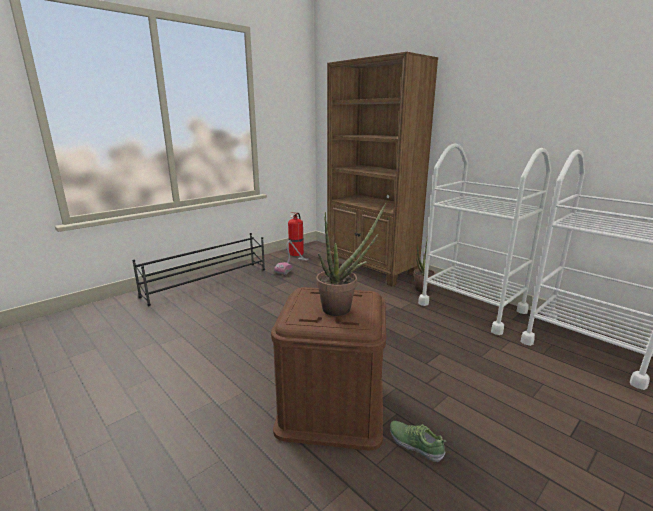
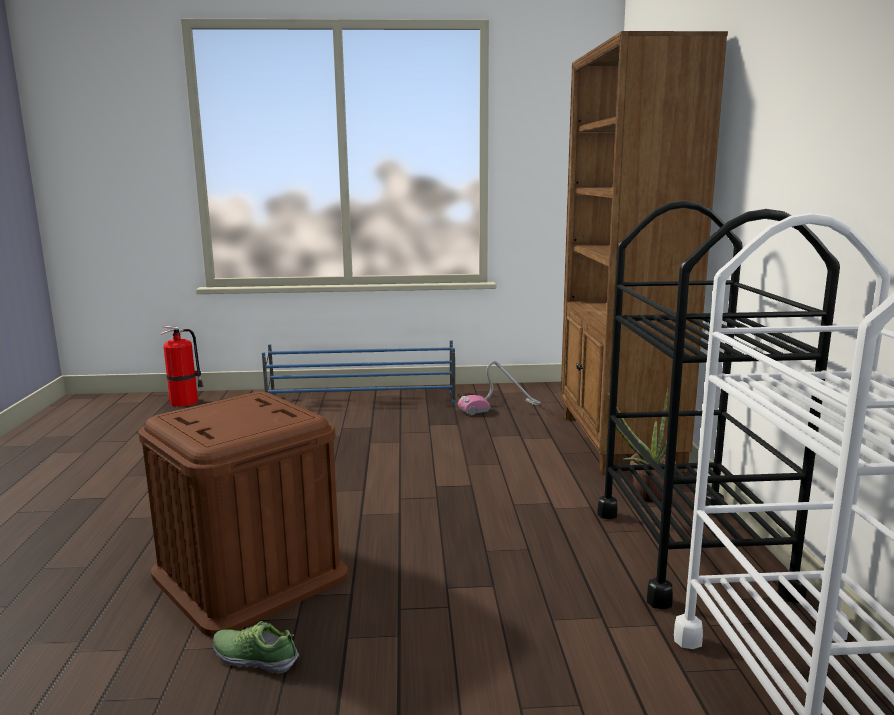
camera: 40 degrees right, 5 degrees down
(208, 282) = (363, 399): black shoe rack -> blue shoe rack
(296, 253) = (539, 391): fire extinguisher -> fire extinguisher (185, 402)
(342, 308) = (238, 420): potted plant -> none
(415, 444) = (255, 657): shoe -> shoe turned 60 degrees counterclockwise
(471, 307) = (689, 551): white cart -> black cart

